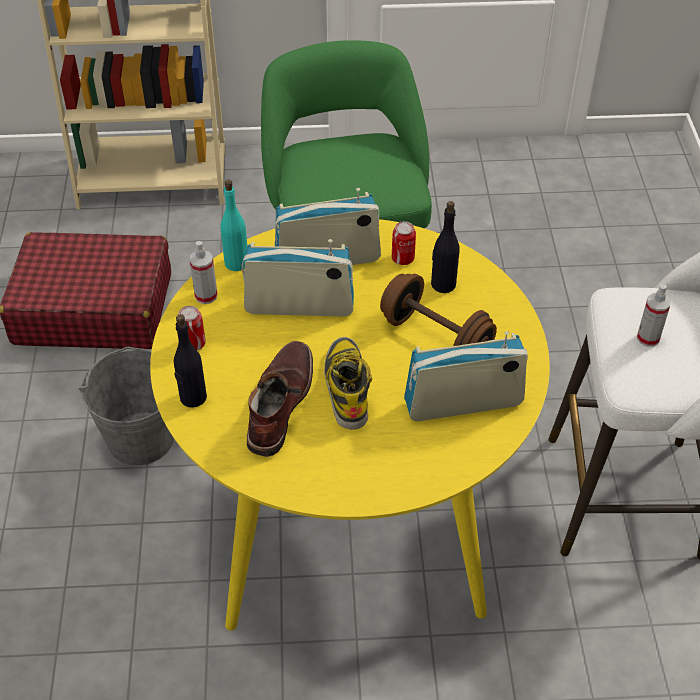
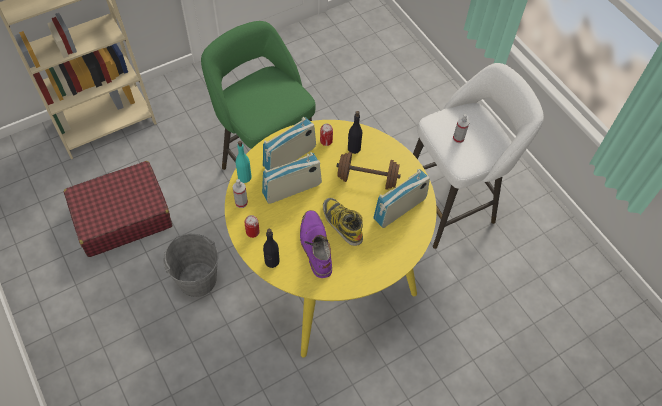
camera: 30 degrees left, 10 degrees up
(278, 404) = (315, 246): brown boot -> purple boot

